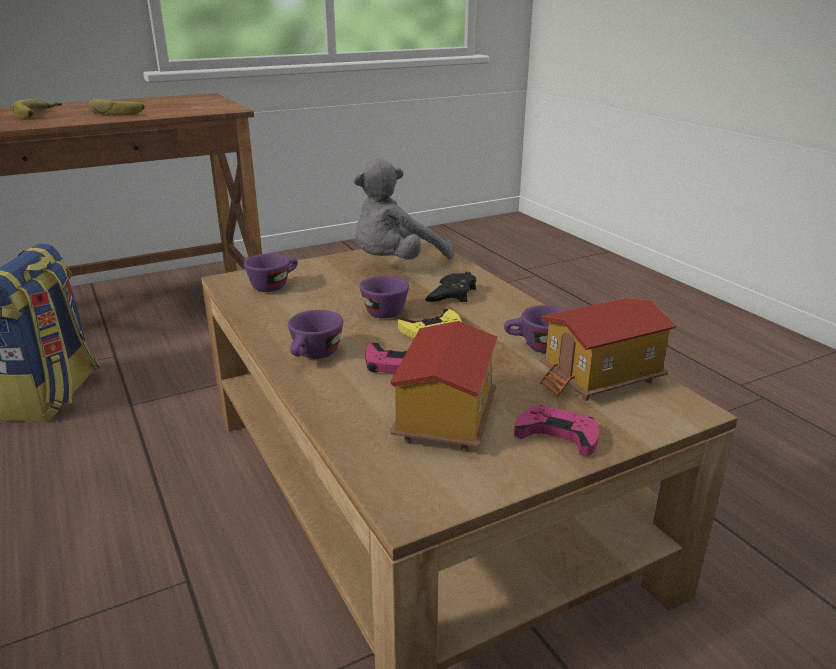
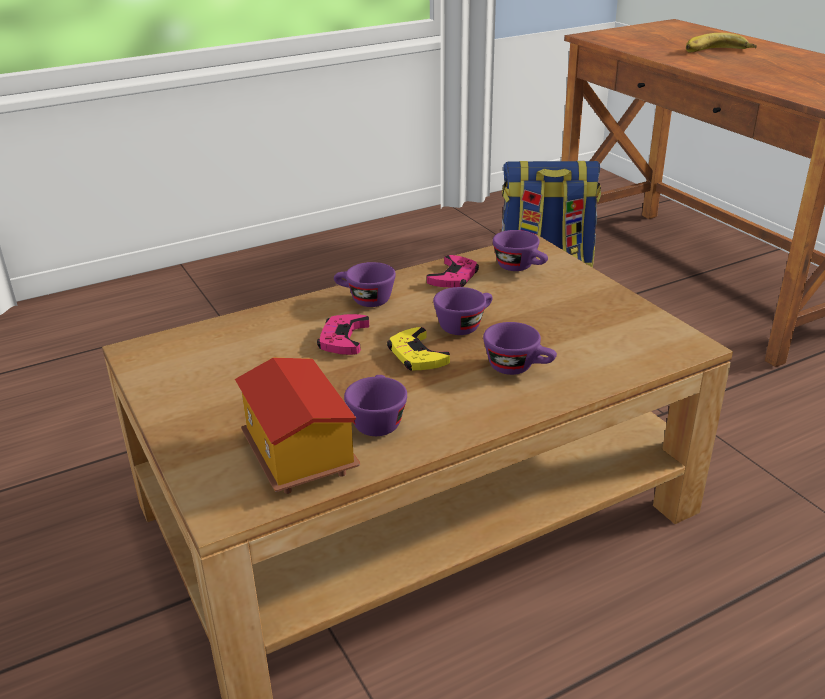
camera: 90 degrees right, 5 degrees up
(120, 111) = (767, 70): banana -> none
(396, 264) = (608, 329): grey plush toy -> none
(443, 419) = (244, 362): toy house -> none
(452, 294) = (518, 367): black game controller -> purple cup
(557, 434) = (202, 419): pink game controller -> pink game controller (453, 277)

